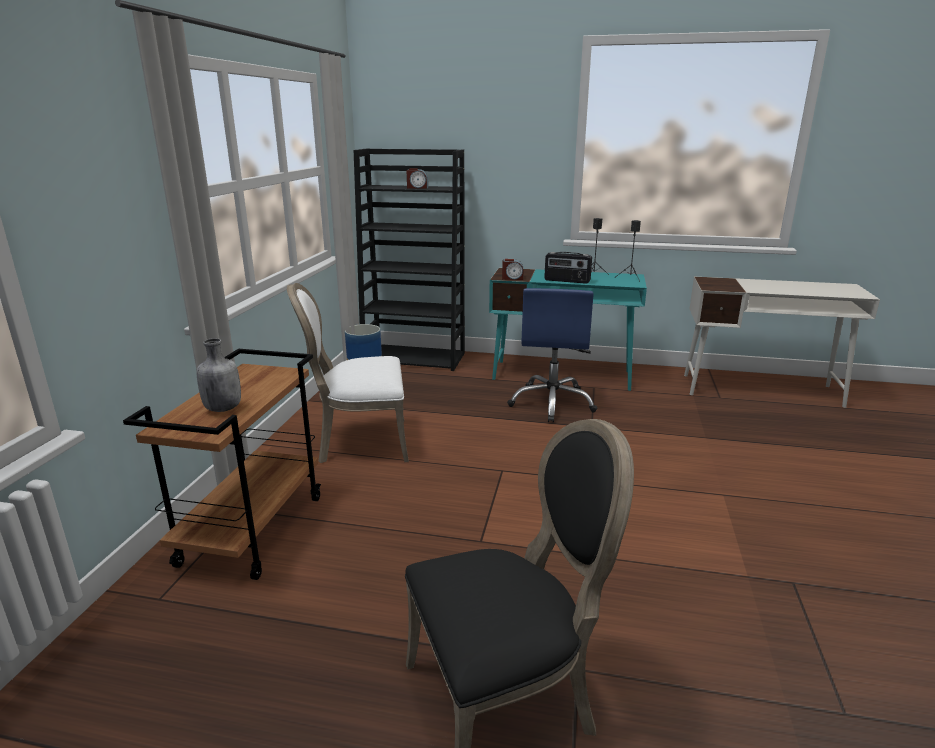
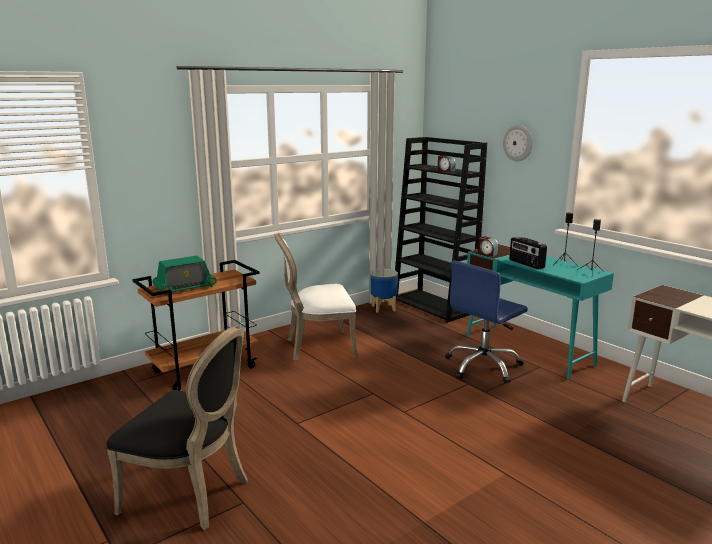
camera: 40 degrees right, 5 degrees down
(223, 408) = (185, 287): grey bottle -> radio
(360, 443) = (317, 347): white chair -> white chair turned 45 degrees counterclockwise
(504, 147) = (518, 143): none -> wall clock

